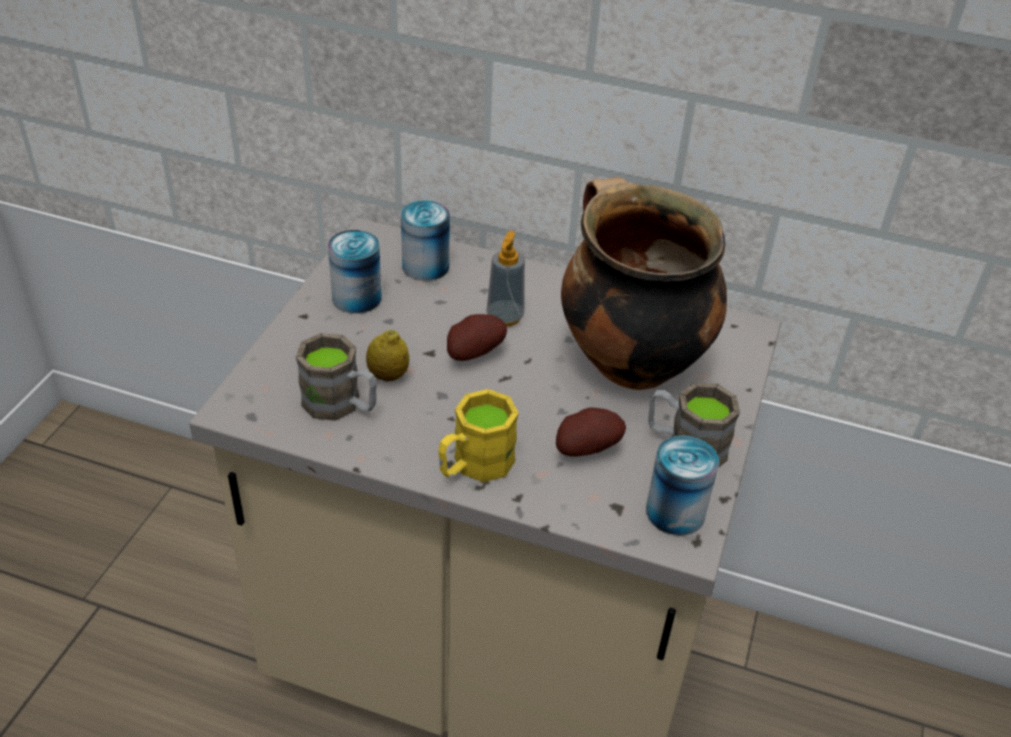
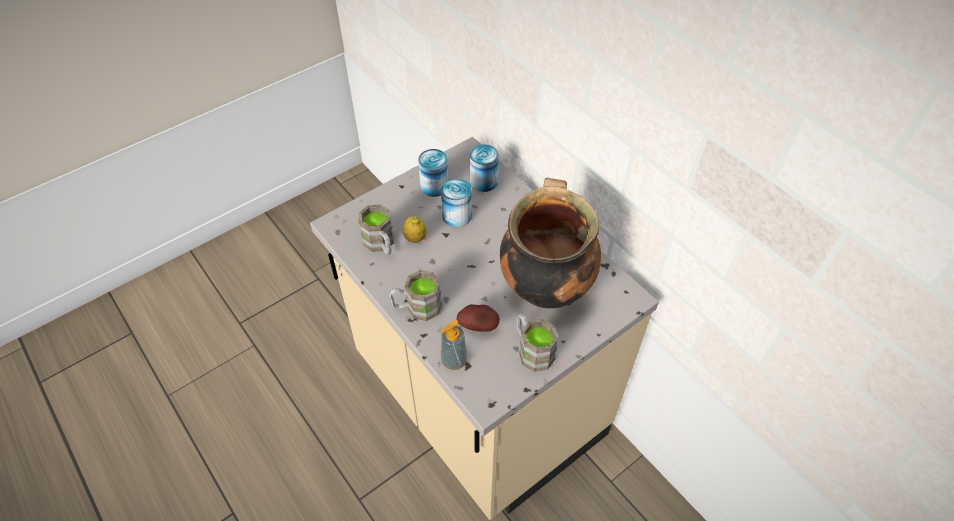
camera: 35 degrees right, 10 degrees up
(473, 353) = (466, 244): potato -> none
(474, 466) = (416, 307): yellow mug -> brown mug
(505, 317) = (500, 230): soap dispenser -> soap dispenser (454, 361)
(675, 512) = (494, 383): can -> can (457, 216)

